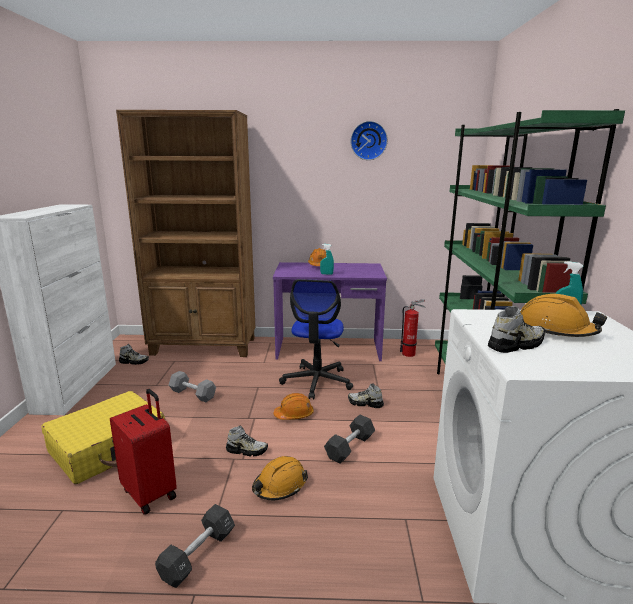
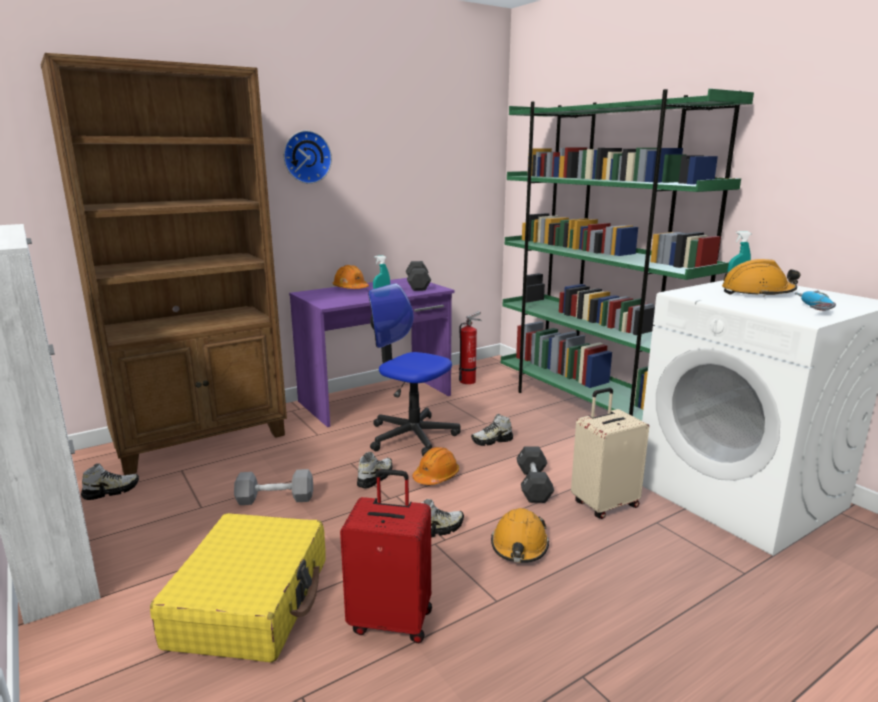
camera: 35 degrees left, 0 degrees up
(198, 554) = (534, 644): black dumbbell -> black dumbbell (418, 285)
(317, 381) = (412, 436): office chair -> office chair turned 150 degrees clockwise
(368, 140) = (390, 119): wall clock -> wall clock (306, 157)
(382, 484) = (604, 504): none -> beige suitcase
(515, 345) = (764, 307): shoe -> shoe (375, 477)
(564, 359) = (810, 309): none -> power drill

